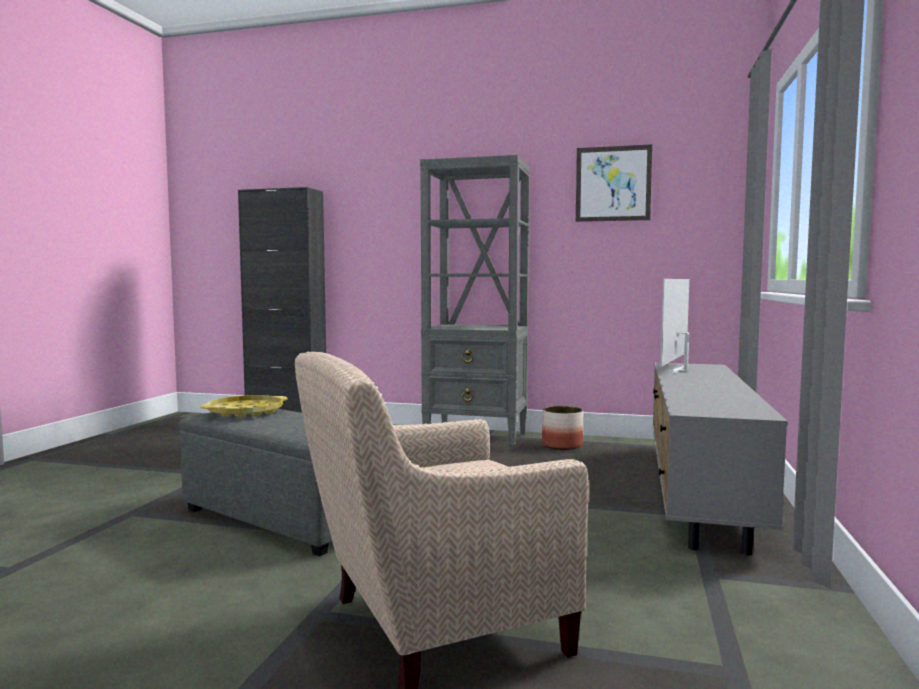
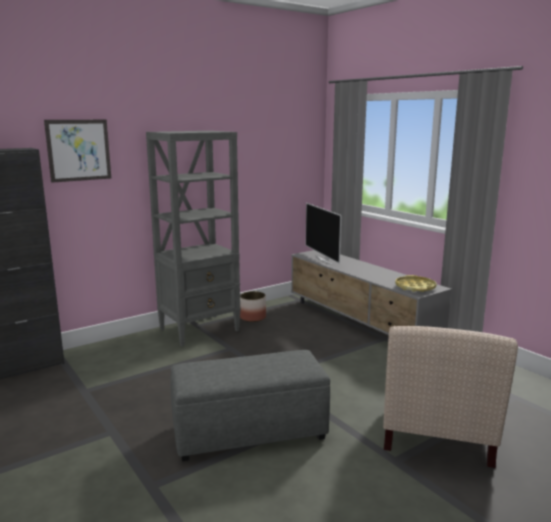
camera: 50 degrees left, 10 degrees up
(245, 412) = (209, 372): yellow tray -> yellow tray (415, 287)
(613, 184) = (256, 141): picture -> picture (79, 150)

